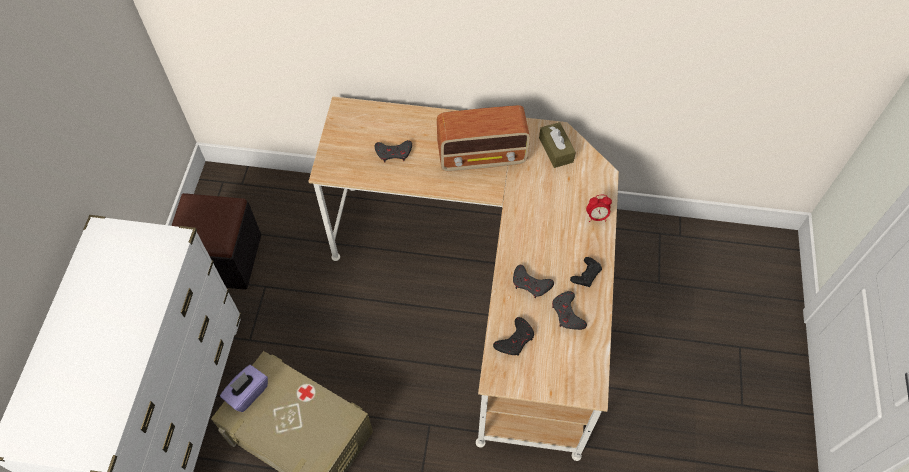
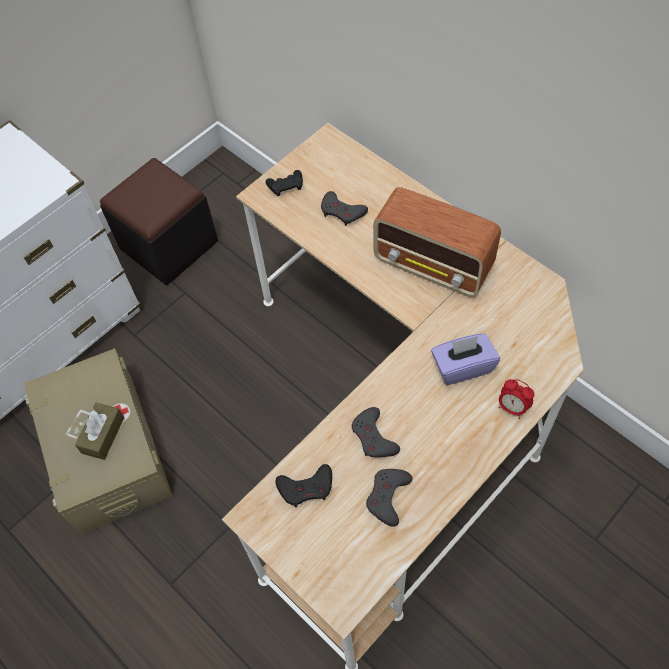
camera: 40 degrees right, 0 degrees up
(247, 393) = (70, 379): purple tissue box -> purple tissue box (462, 367)
(556, 150) = (524, 303): brown tissue box -> brown tissue box (103, 435)
(586, 275) = (445, 466): black game controller -> black game controller (286, 186)

